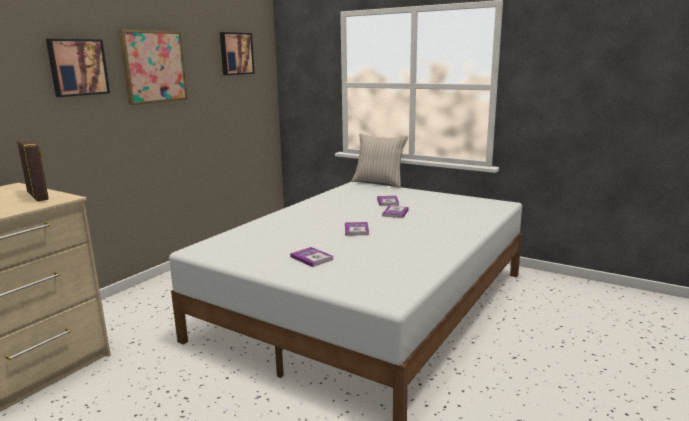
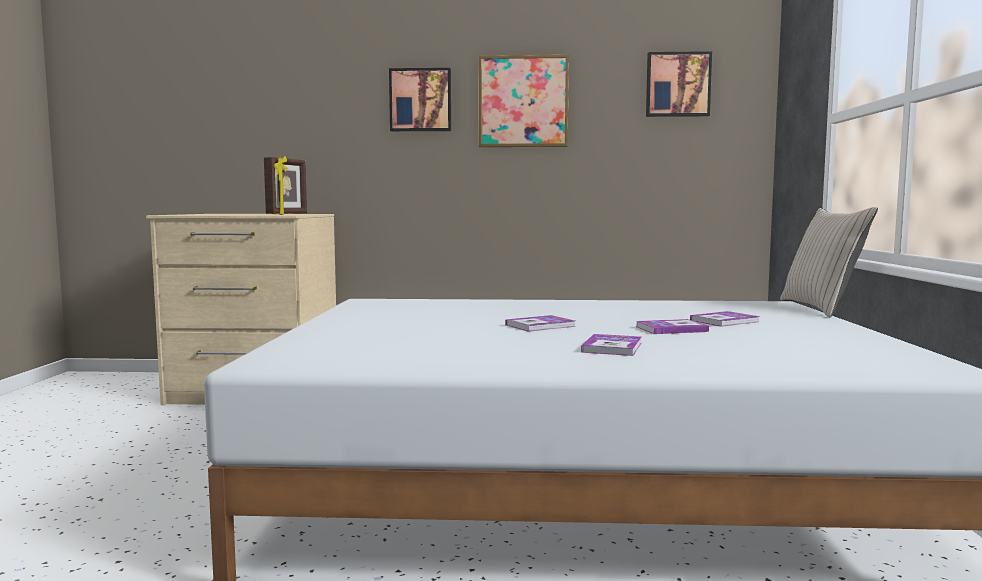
camera: 60 degrees right, 10 degrees down
(311, 258) = (389, 326): book -> book (612, 347)

